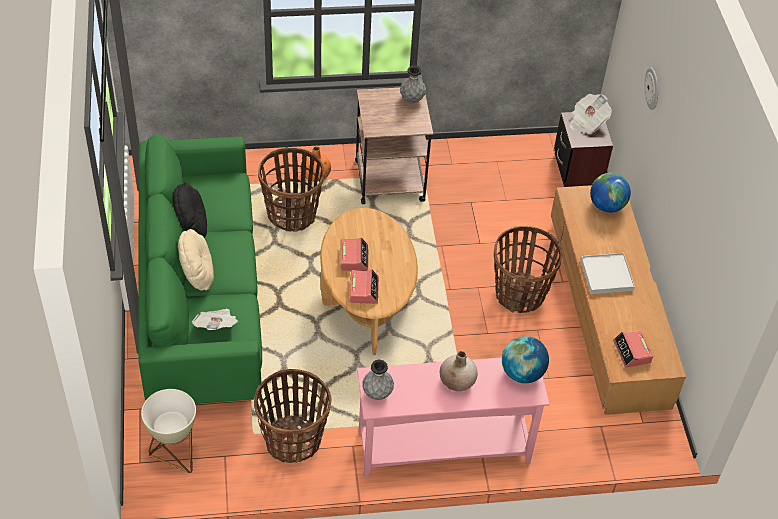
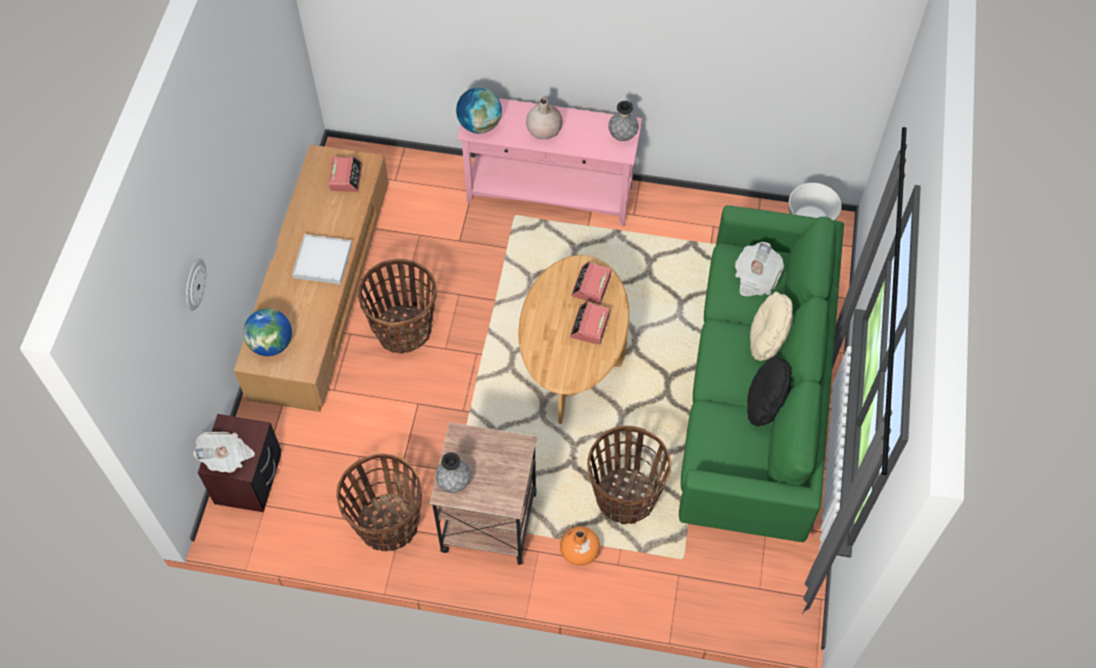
camera: 160 degrees left, 10 degrees up
(293, 440) = (688, 232): basket -> basket (387, 524)

